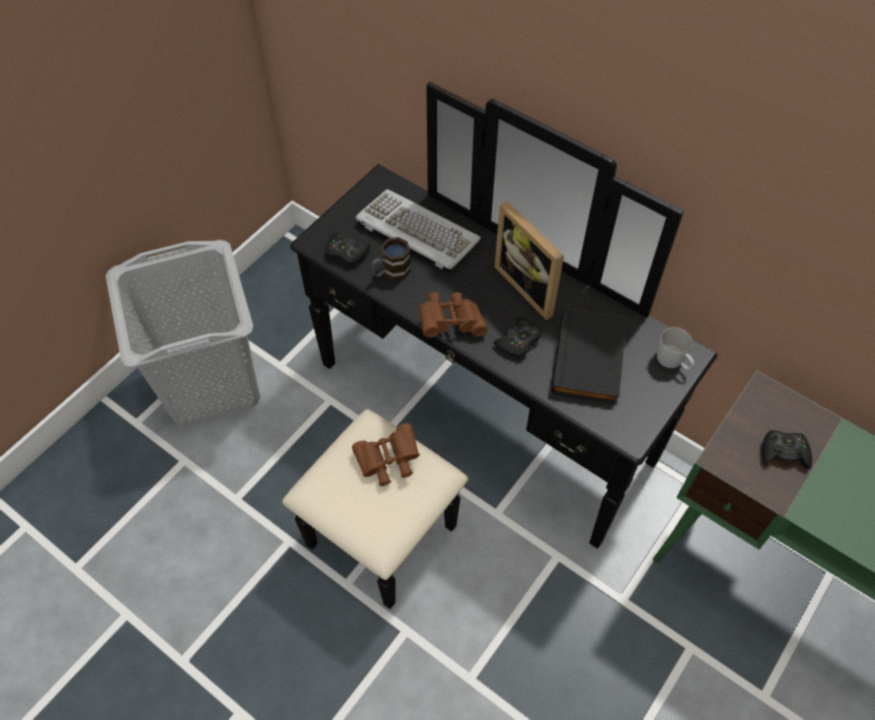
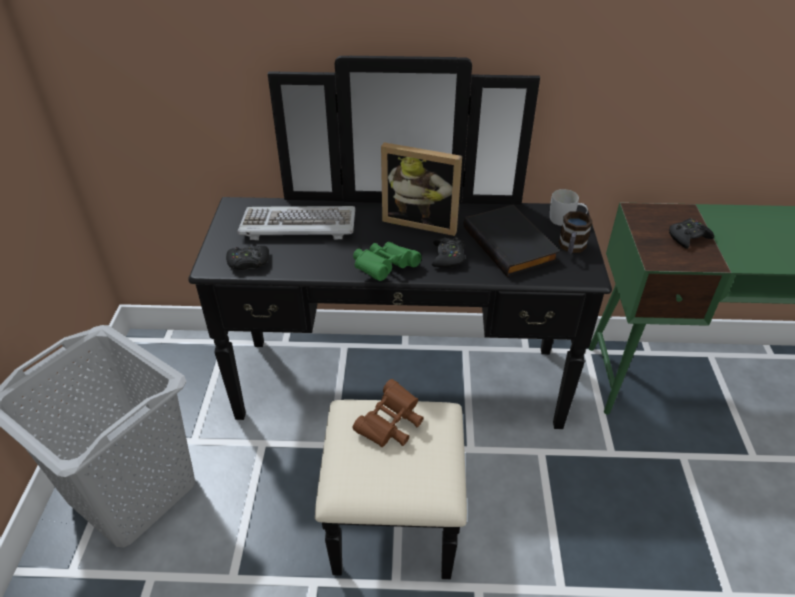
camera: 35 degrees left, 15 degrees down
(391, 272) = (300, 258): mug -> mug (571, 248)
(451, 322) = (384, 269): brown binoculars -> green binoculars

